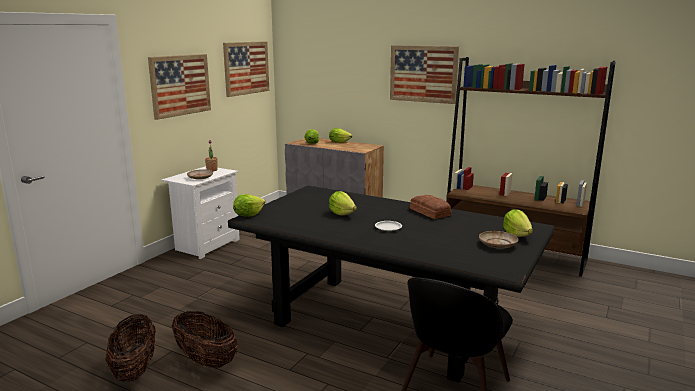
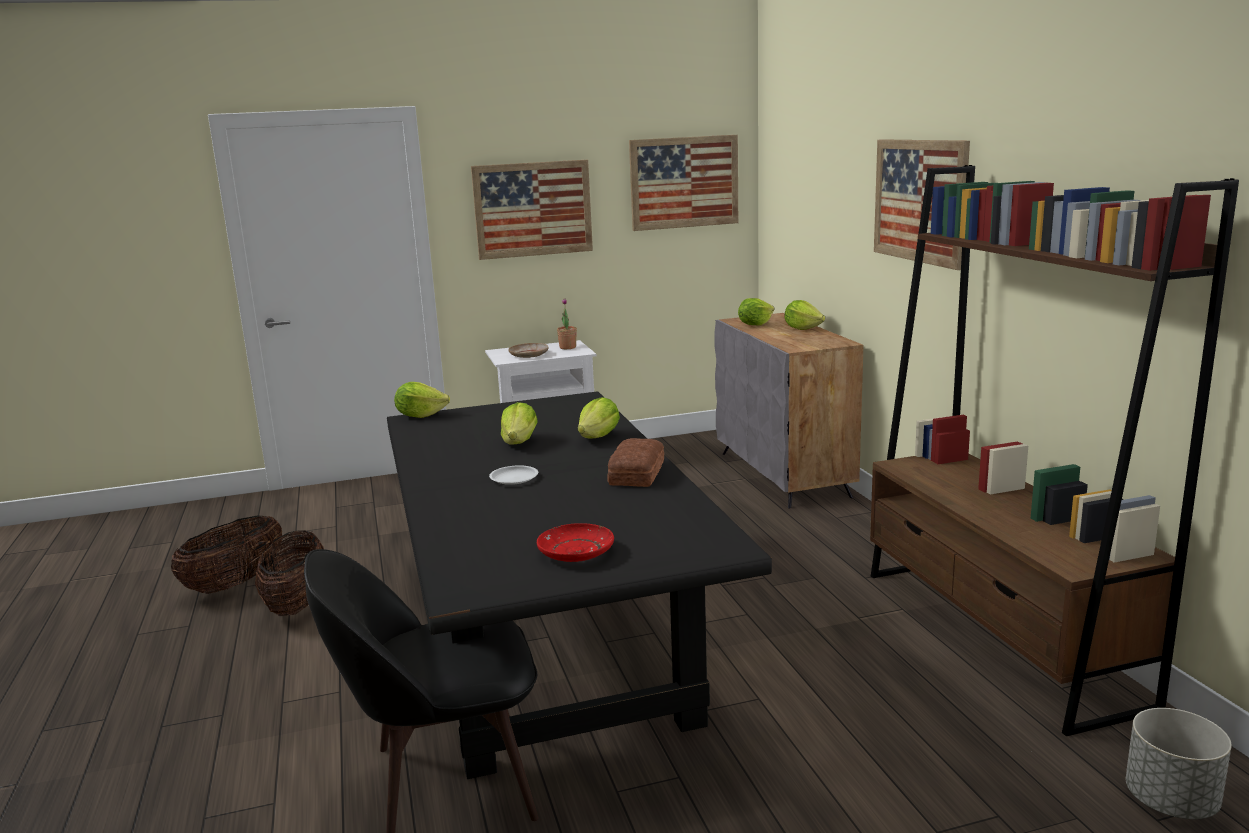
camera: 45 degrees right, 0 degrees up
(497, 244) = (575, 552): beige plate -> red plate
(517, 235) = (652, 549): lettuce -> lettuce (599, 437)
(629, 282) = (1170, 801): none -> grey planter

